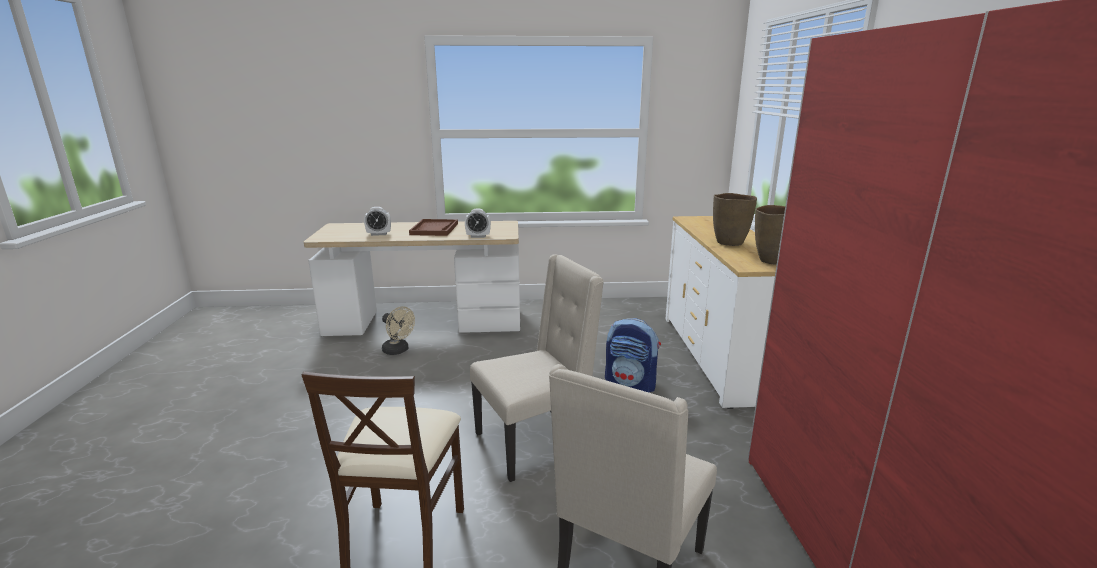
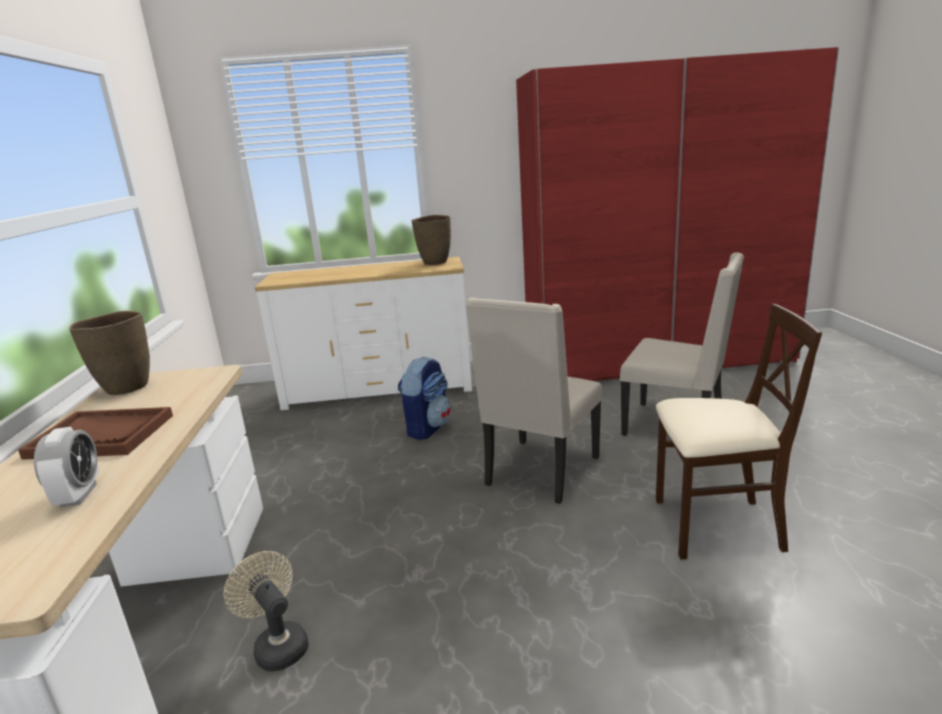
camera: 90 degrees left, 0 degrees up
(398, 351) = (277, 645): beige fan -> beige fan turned 75 degrees counterclockwise
(478, 236) = (204, 390): alarm clock -> none
(535, 442) = (540, 472): beige chair -> beige chair turned 120 degrees counterclockwise
(729, 243) = (377, 271): brown vase -> brown vase (126, 388)

